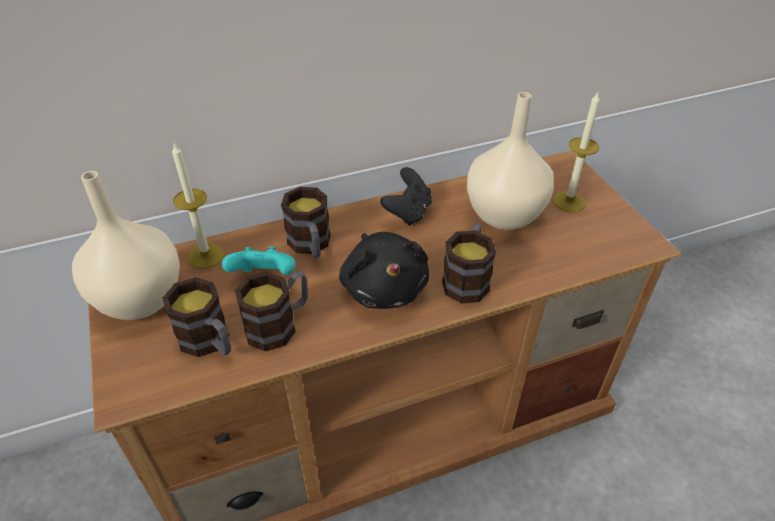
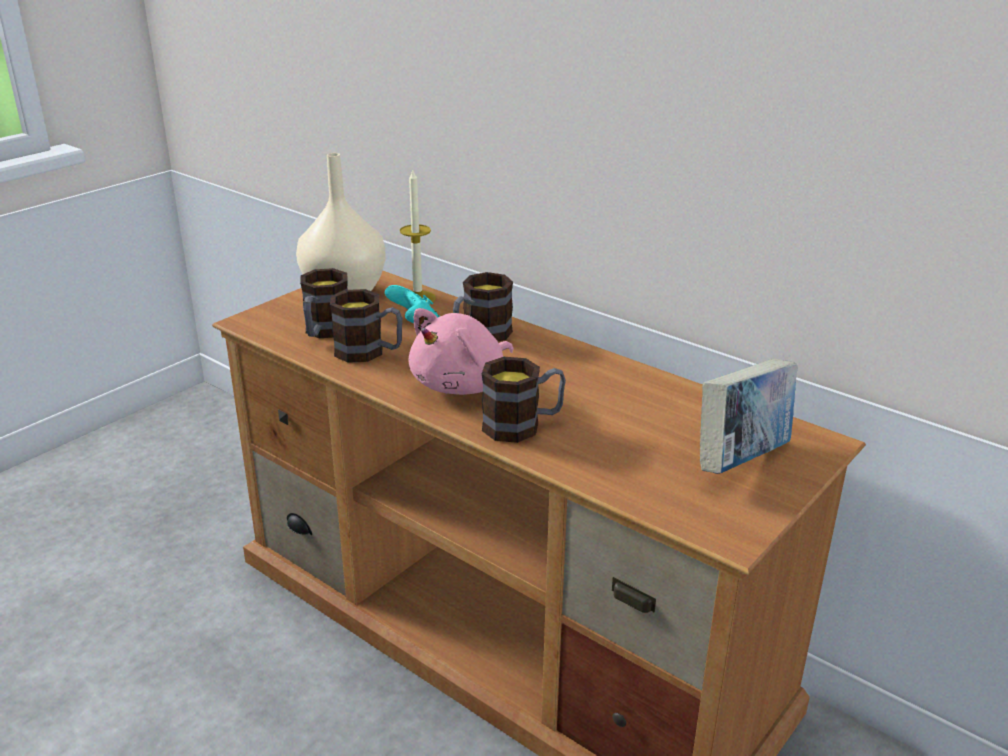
camera: 60 degrees right, 15 degrees down
(384, 287) = (462, 385): black plush toy -> pink plush toy
(408, 212) = (587, 367): black game controller -> none
(504, 216) = (653, 423): beige vase -> none
(569, 201) = (742, 460): candle -> book

